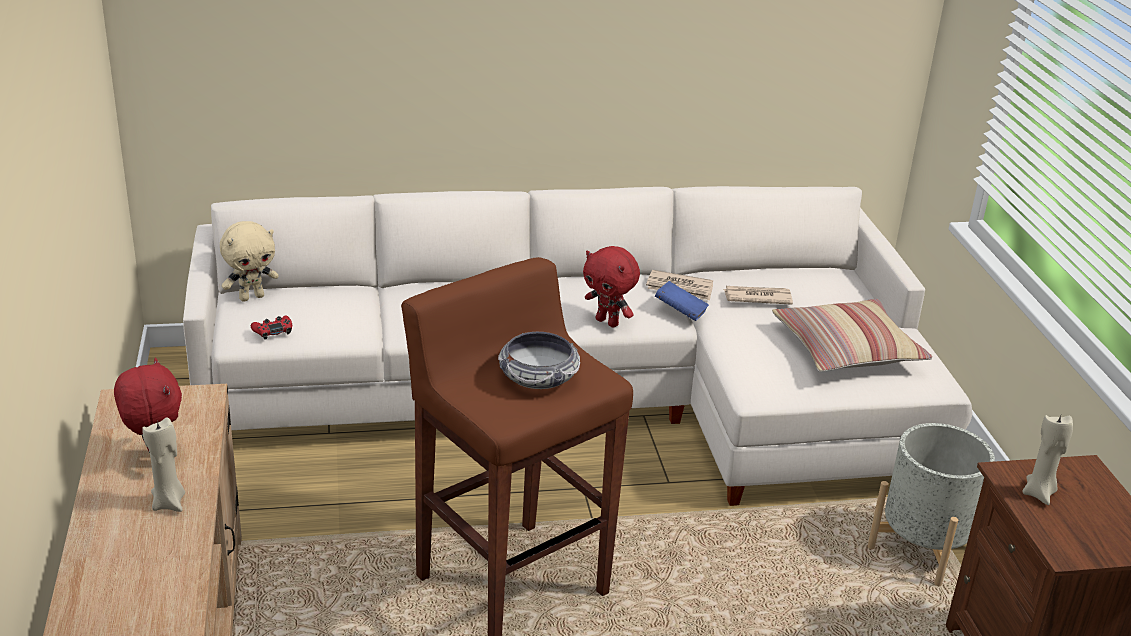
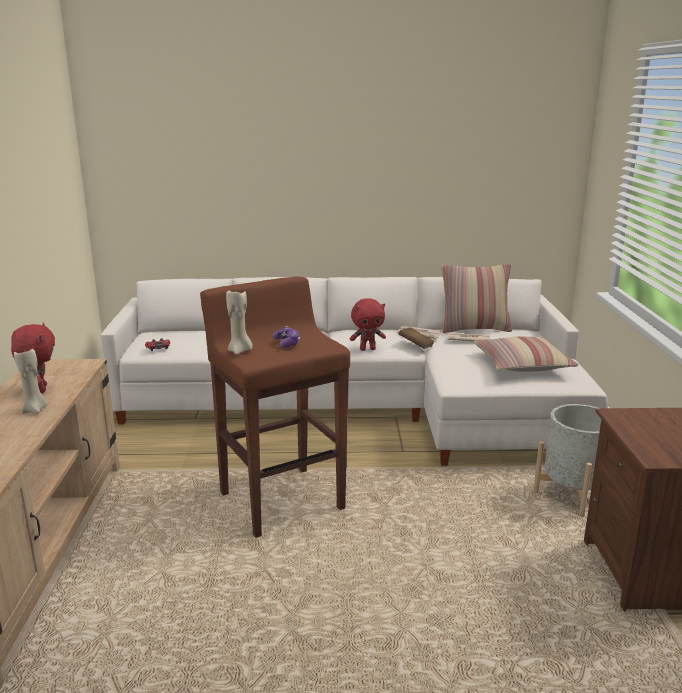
camera: 10 degrees right, 10 degrees down
(251, 297) = (154, 334): beige plush toy -> none
(538, 377) = (286, 343): bowl -> game controller
(608, 322) = (367, 349): red plush toy -> red plush toy turned 60 degrees counterclockwise
(680, 312) = (416, 346): blue book -> brown book
(761, 271) = (474, 329): none -> pillow
(1039, 493) = (640, 425): beige candle -> beige candle (240, 351)

